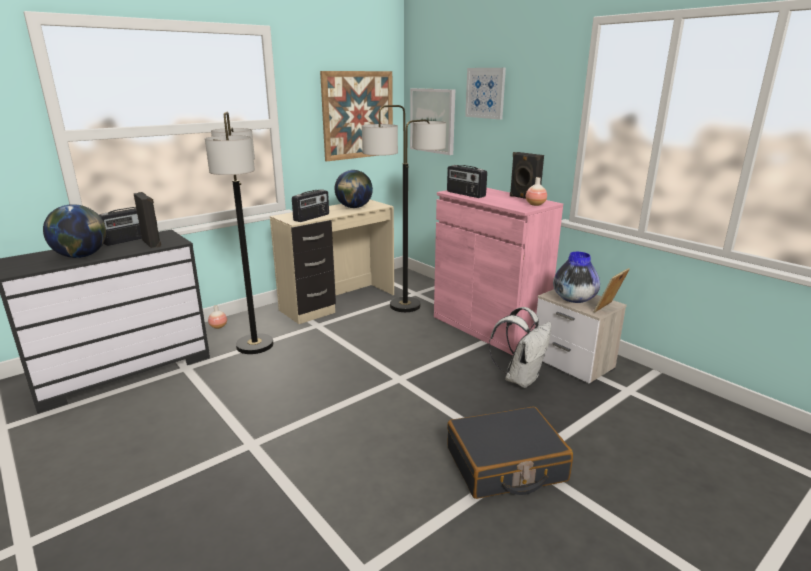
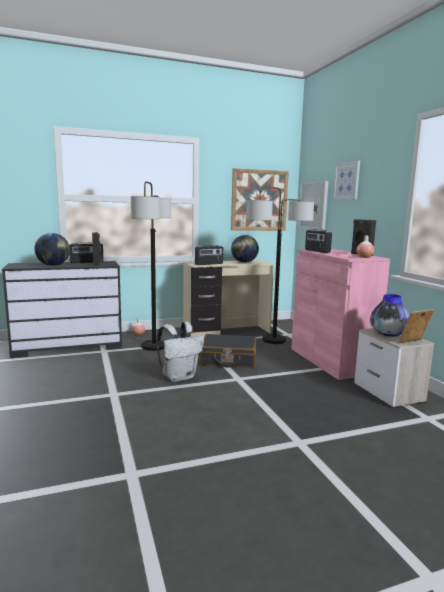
camera: 20 degrees right, 10 degrees down
(505, 465) = (281, 441): black suitcase -> black suitcase (228, 359)
(520, 378) = (334, 394): white backpack -> white backpack (179, 377)

